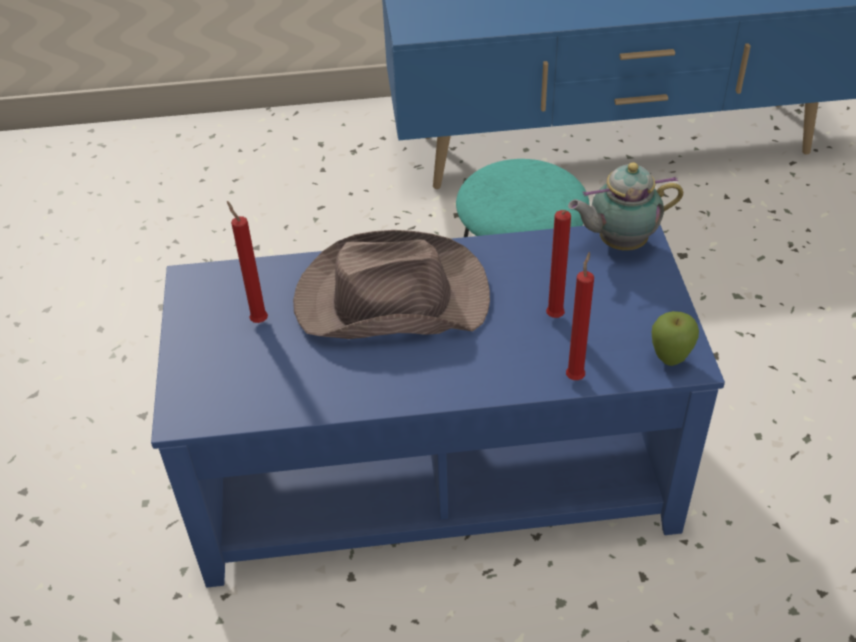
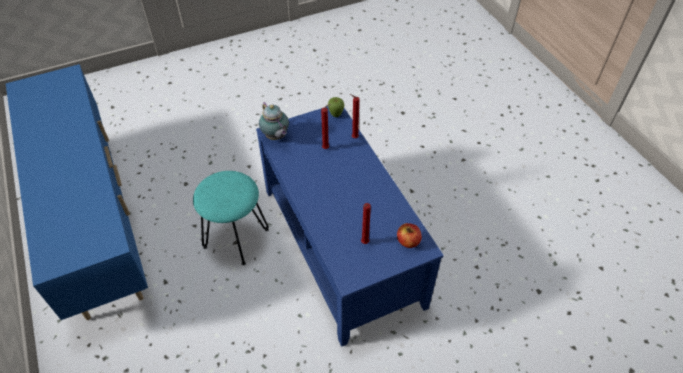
camera: 110 degrees left, 5 degrees up
(220, 391) = (408, 241): none -> apple
(389, 298) = (334, 201): brown hat -> none

